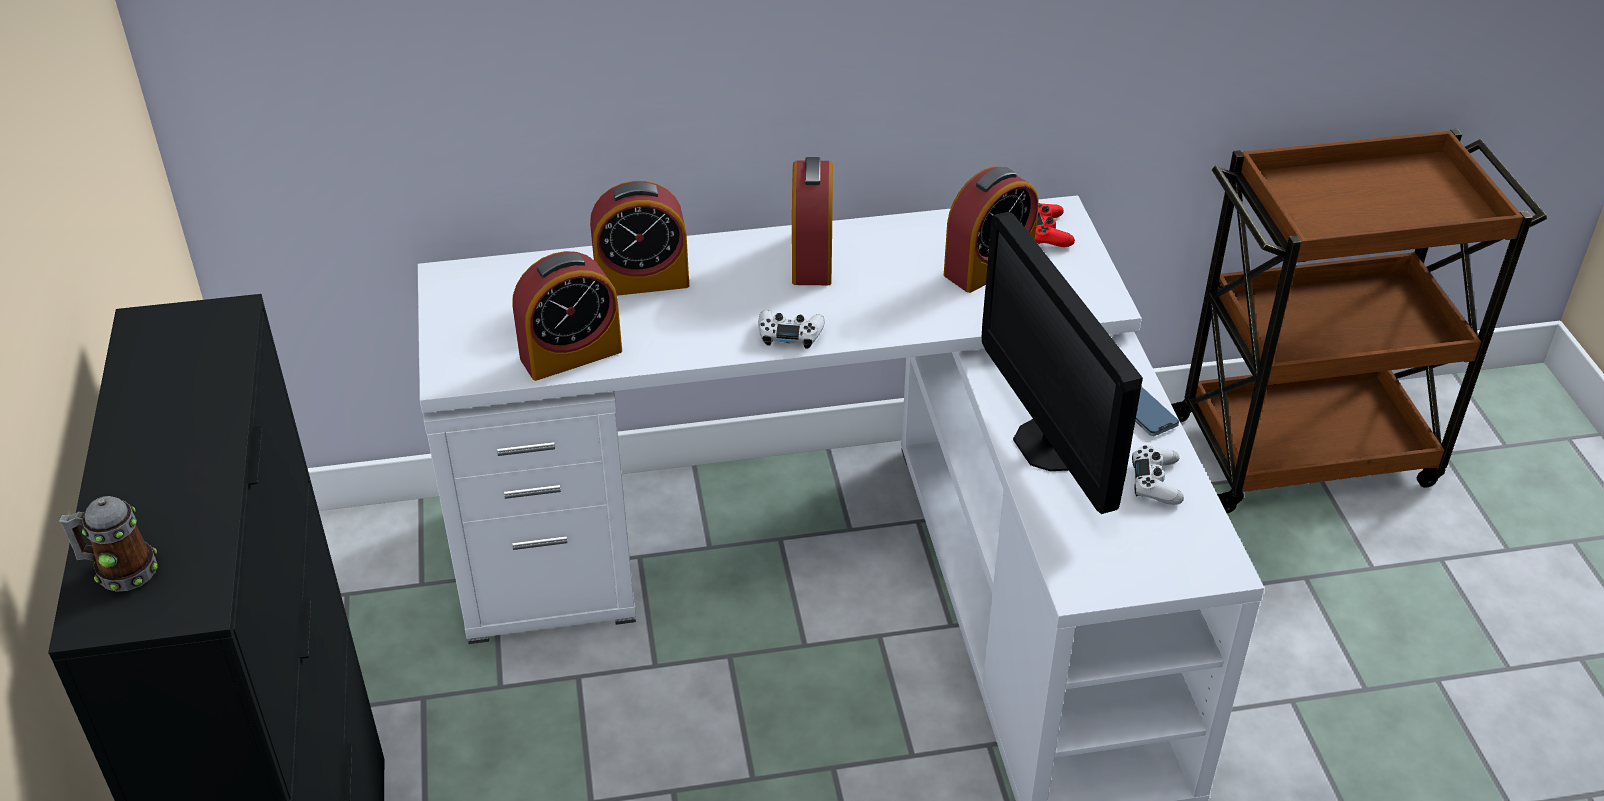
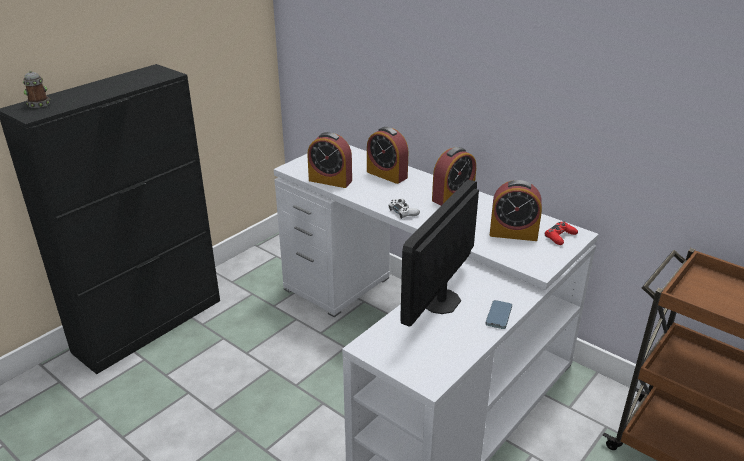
camera: 50 degrees right, 10 degrees down
(1156, 482) = (459, 339): white game controller -> none

